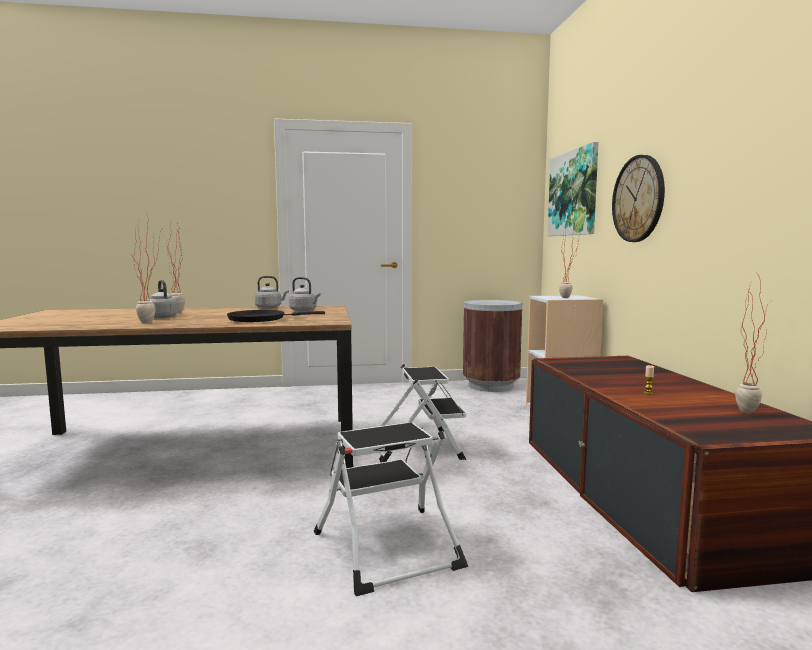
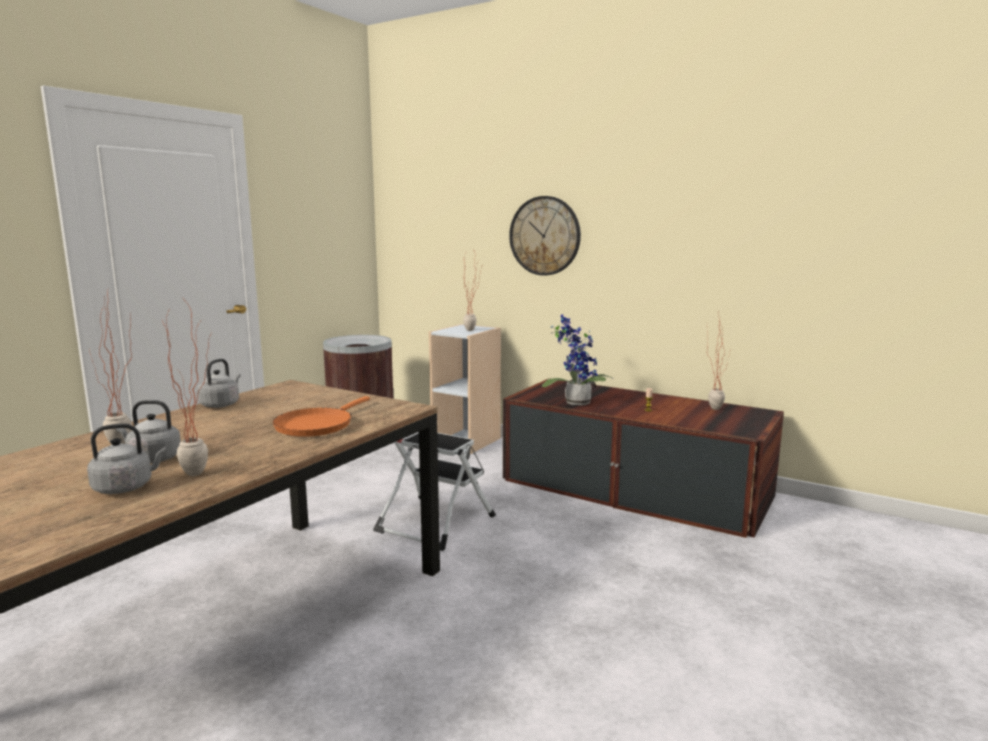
camera: 50 degrees left, 5 degrees up
(261, 319) = (316, 425): black frying pan -> orange frying pan
(304, 310) = (291, 399): grey kettle -> grey kettle (126, 487)
(388, 545) = (594, 607): step ladder -> none
(573, 193) = (436, 217): picture -> none
(590, 372) = (575, 402): none -> potted plant

